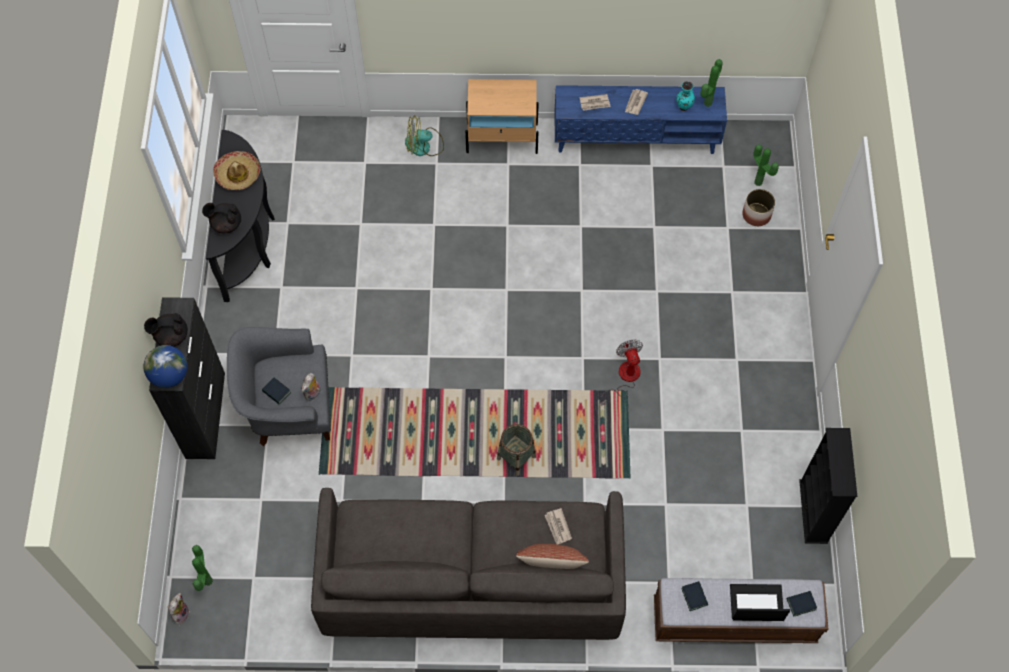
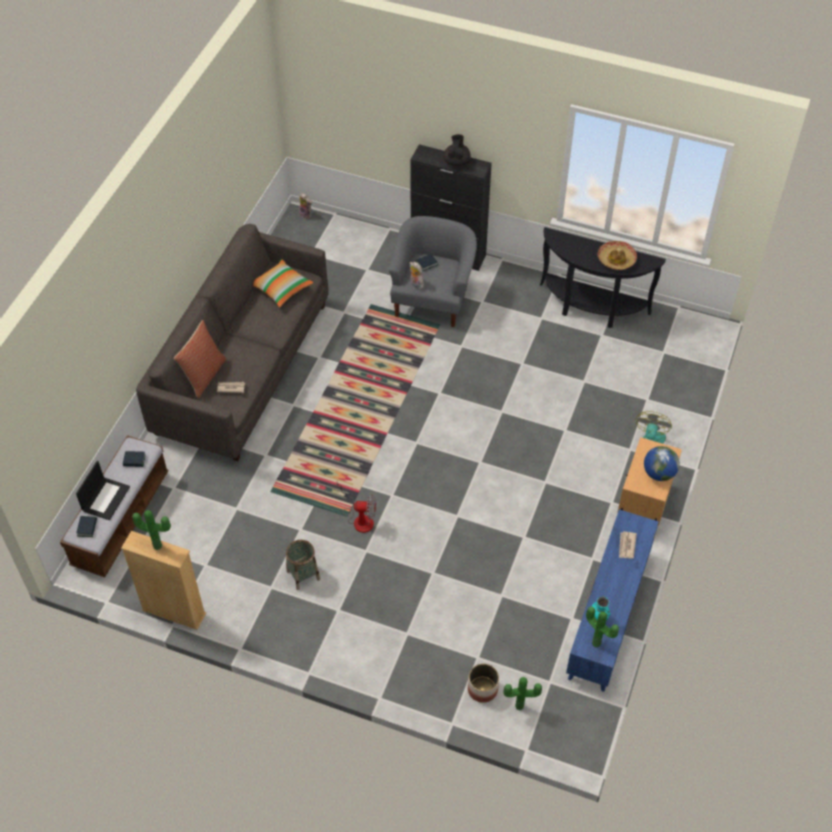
camera: 110 degrees right, 10 degrees down
(170, 375) = (425, 155): globe -> globe (659, 473)
(206, 581) = (321, 230): potted plant -> potted plant (158, 544)
(226, 224) = (571, 243): black teapot -> none
(382, 535) = (281, 288): none -> pillow
(516, 457) = (325, 423): basket -> basket (303, 575)
(635, 103) = (616, 580): newspaper -> none
(813, 511) = (174, 612): black bookcase -> beige bookcase

